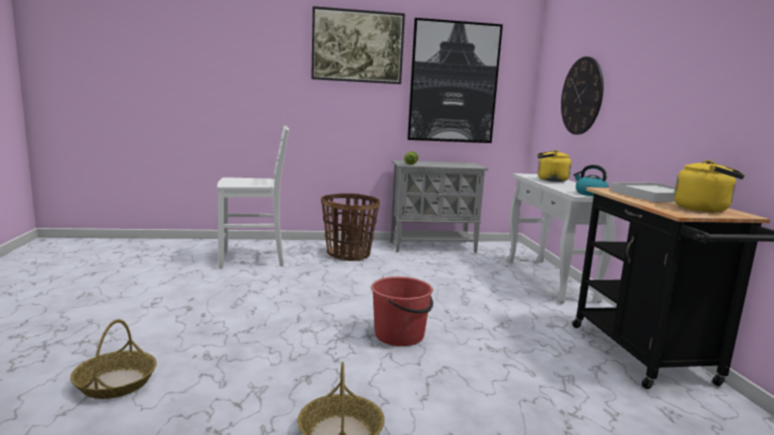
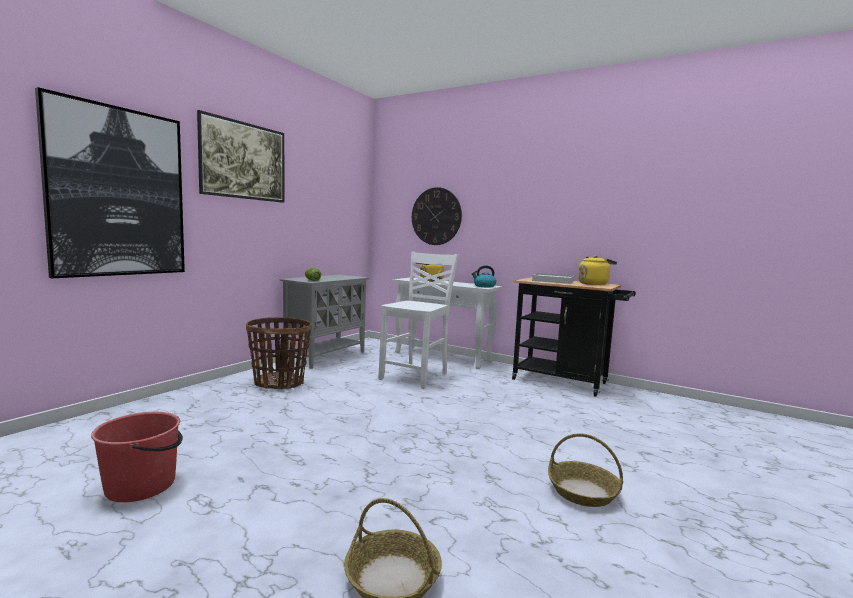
camera: 50 degrees left, 5 degrees down
(254, 259) = (199, 418): white chair -> white chair (416, 376)
(400, 335) = (462, 423): red bucket -> red bucket (142, 485)
(453, 82) = (321, 202): picture -> picture (118, 192)

